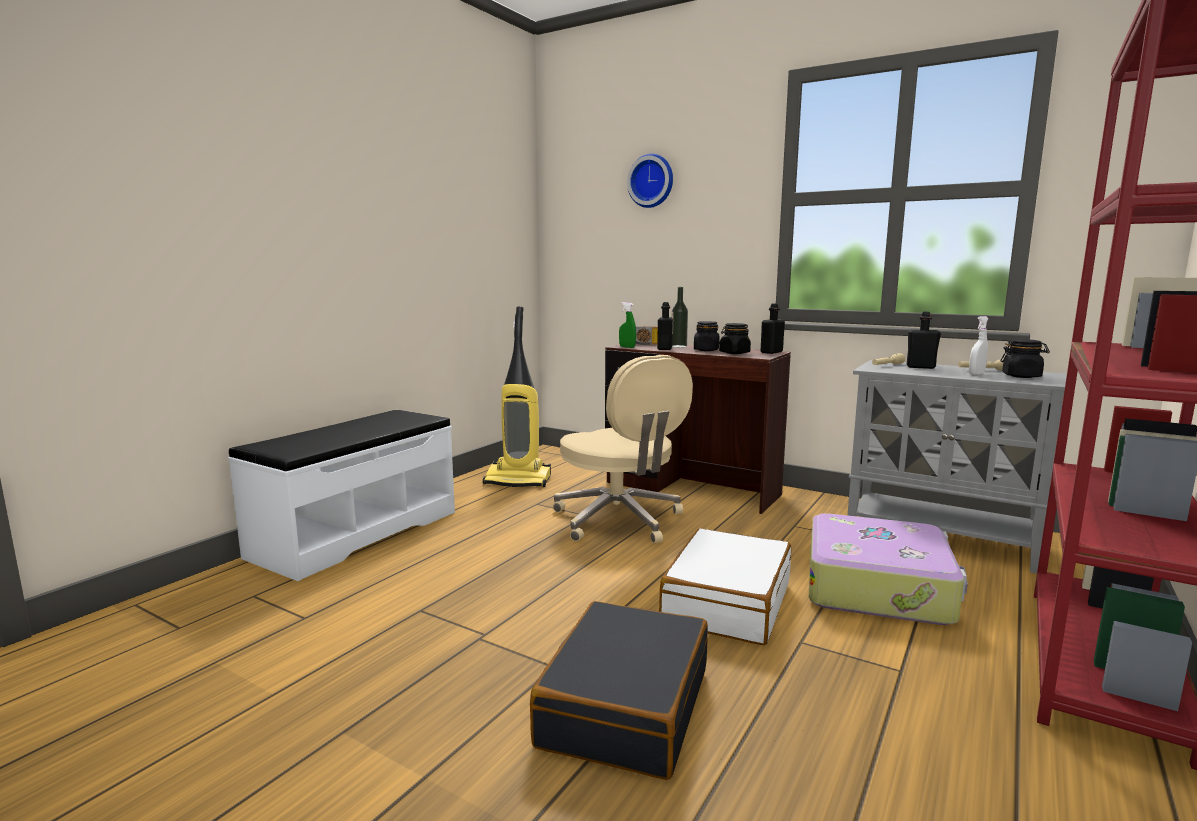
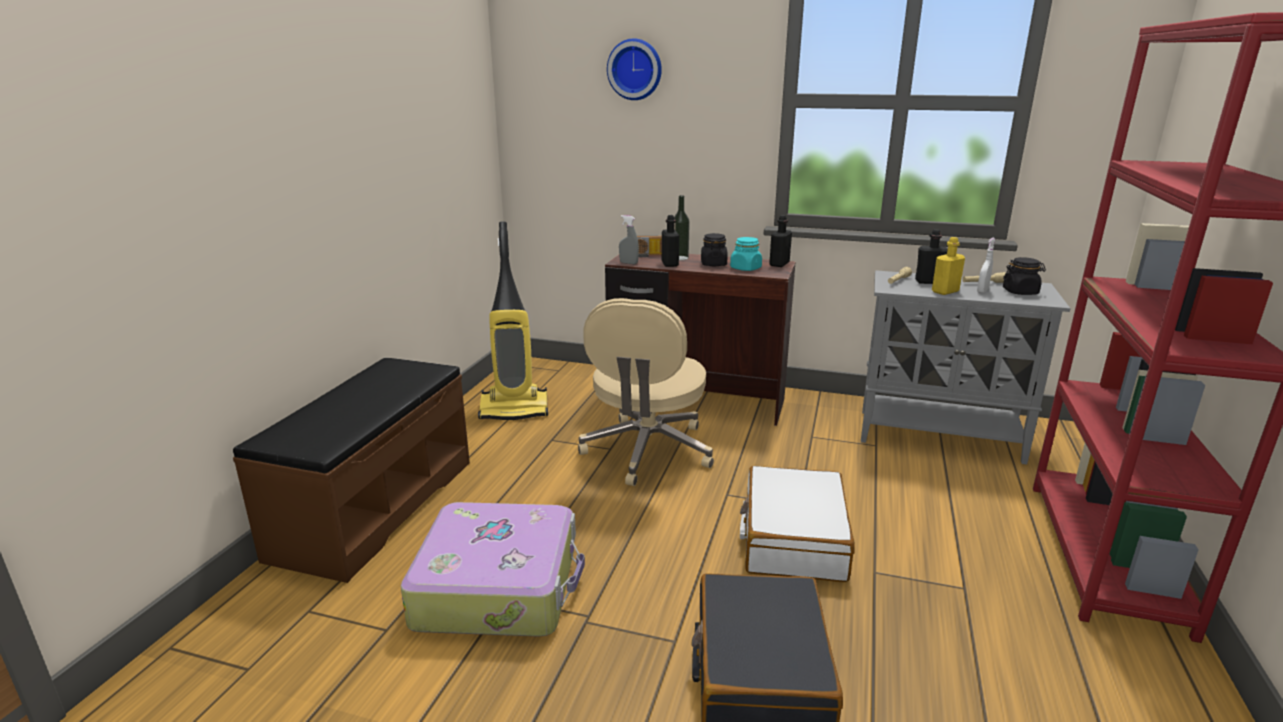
camera: 15 degrees left, 10 degrees up
(356, 533) = (374, 507): white bench -> brown bench
(619, 520) = (647, 451): beige office chair -> beige office chair turned 60 degrees clockwise
(627, 347) = (628, 263): green spray bottle -> grey spray bottle
(734, 353) = (745, 268): black jar -> turquoise jar
(878, 587) = (911, 499): suitcase -> suitcase (499, 586)
(932, 372) = (945, 291): none -> yellow bottle

